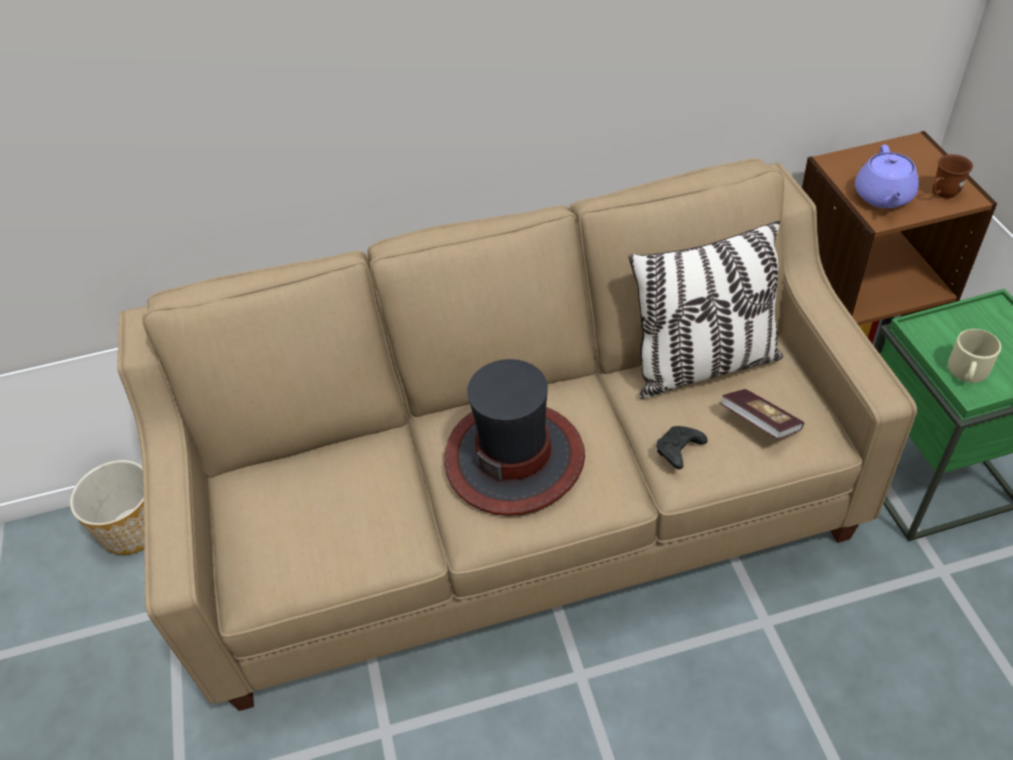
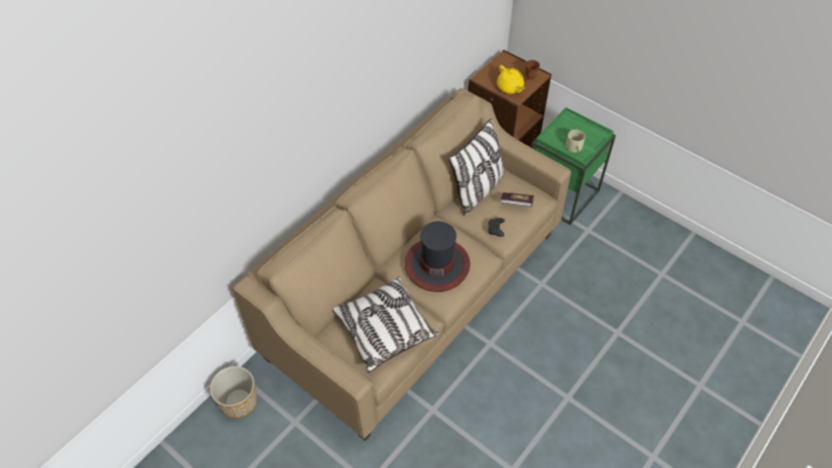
camera: 40 degrees left, 5 degrees up
(327, 522) = (384, 330): none -> pillow
(883, 197) = (510, 88): purple teapot -> yellow teapot

